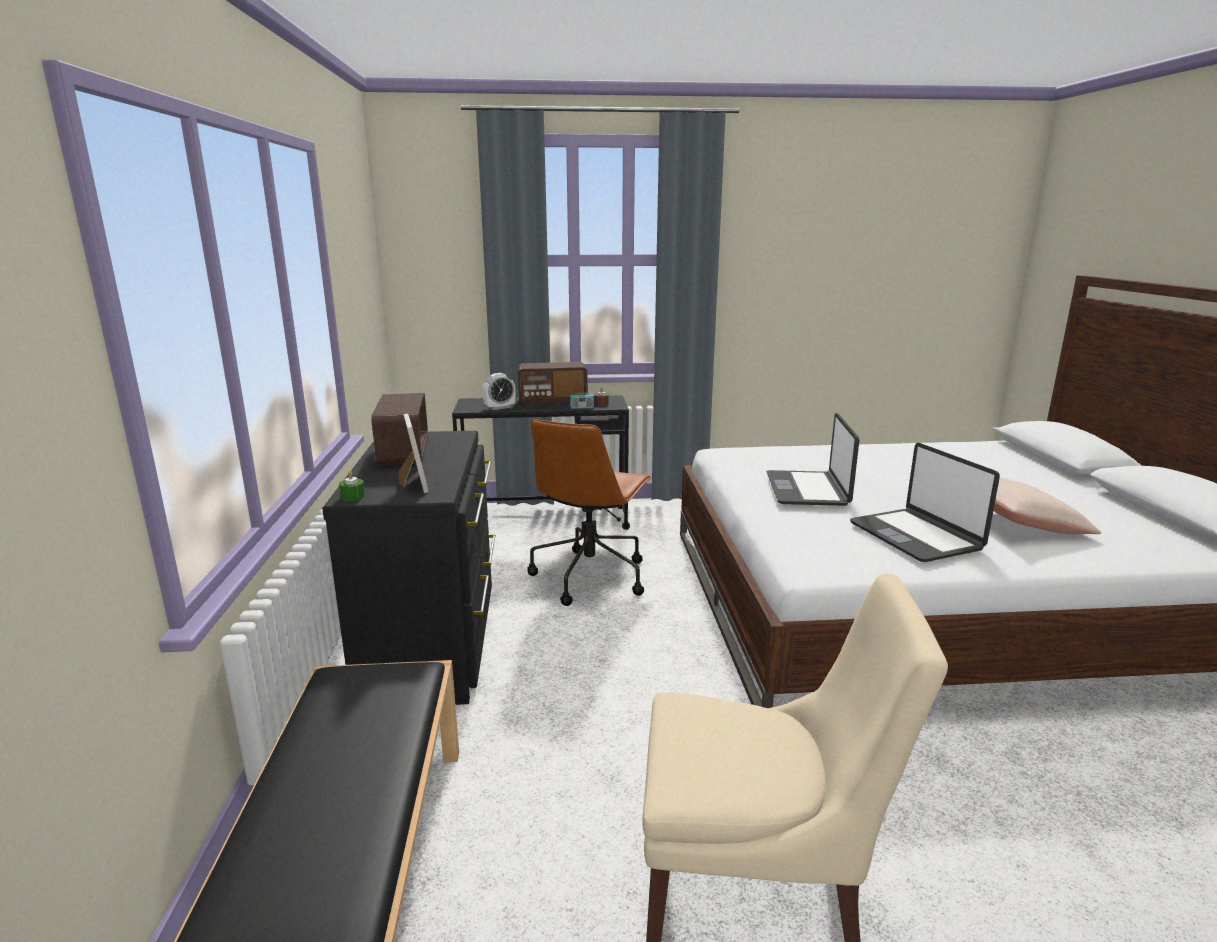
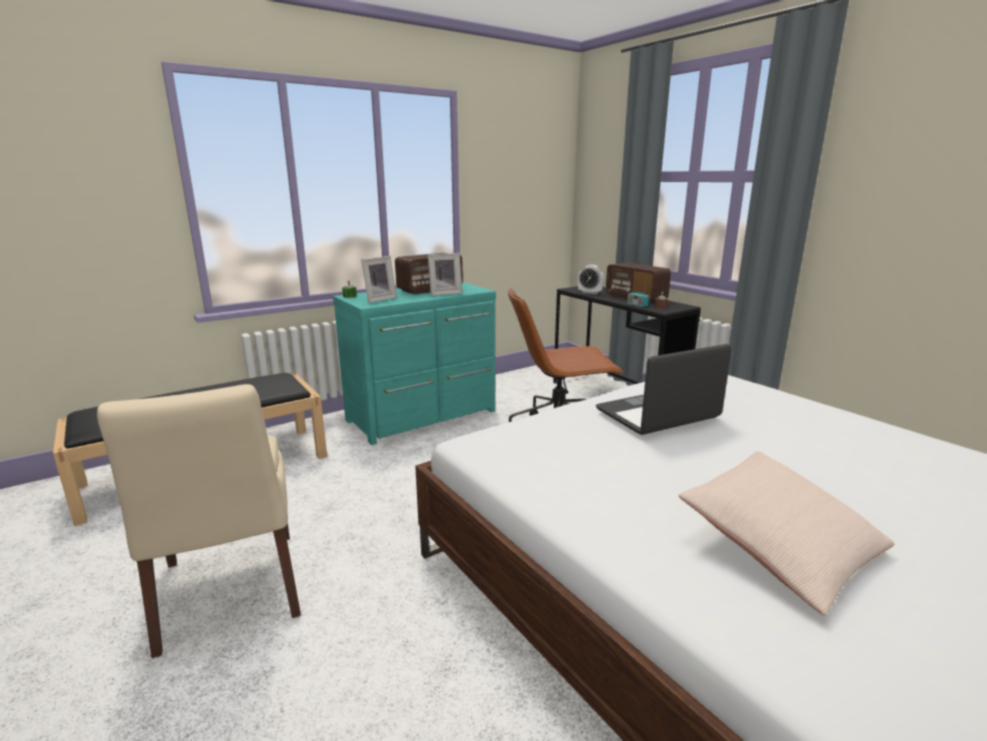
camera: 60 degrees right, 0 degrees up
(434, 641) = (424, 416): black dresser -> turquoise dresser
(445, 450) = (444, 293): none -> picture frame
(916, 536) = (615, 479): laptop -> none

